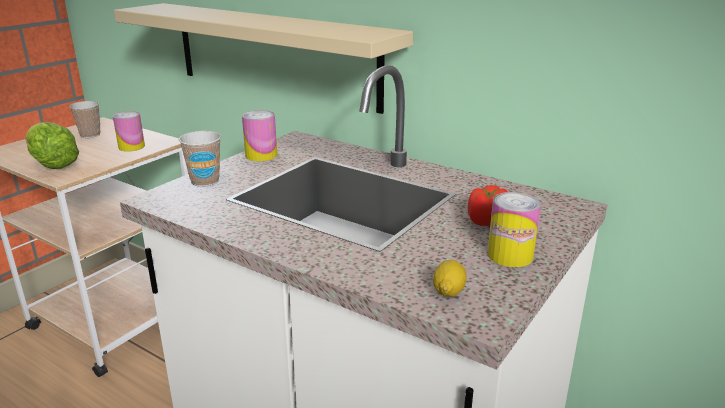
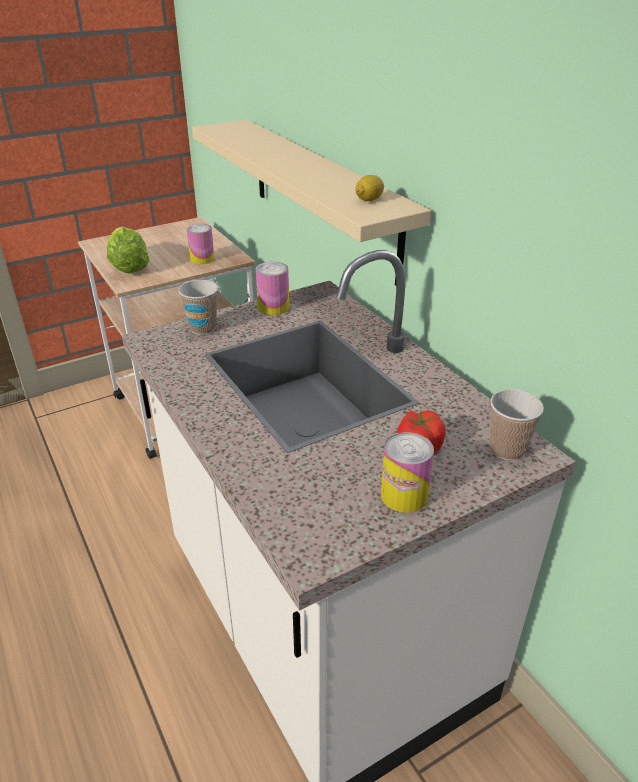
camera: 25 degrees right, 10 degrees up
(90, 135) = (177, 237): cup -> cup (507, 450)
(448, 291) = (308, 517): lemon -> lemon (369, 200)

